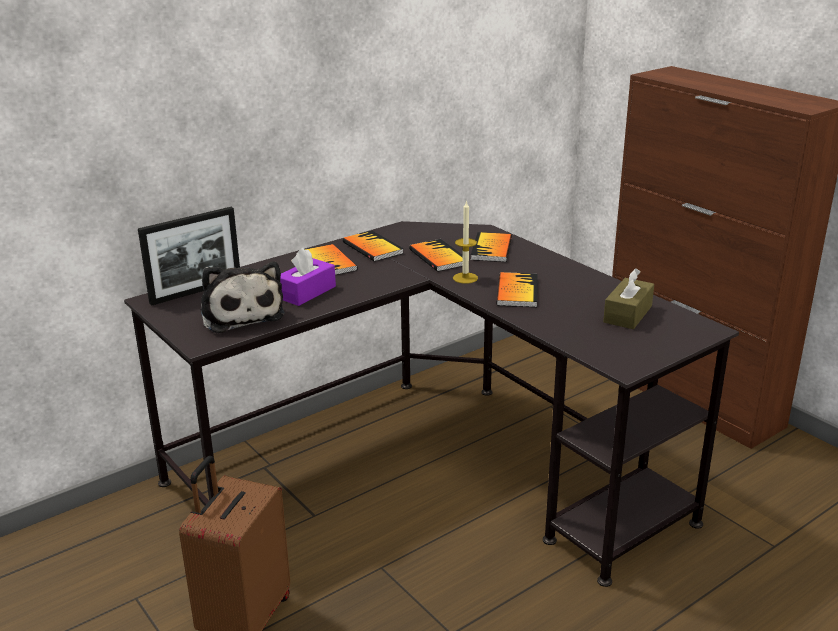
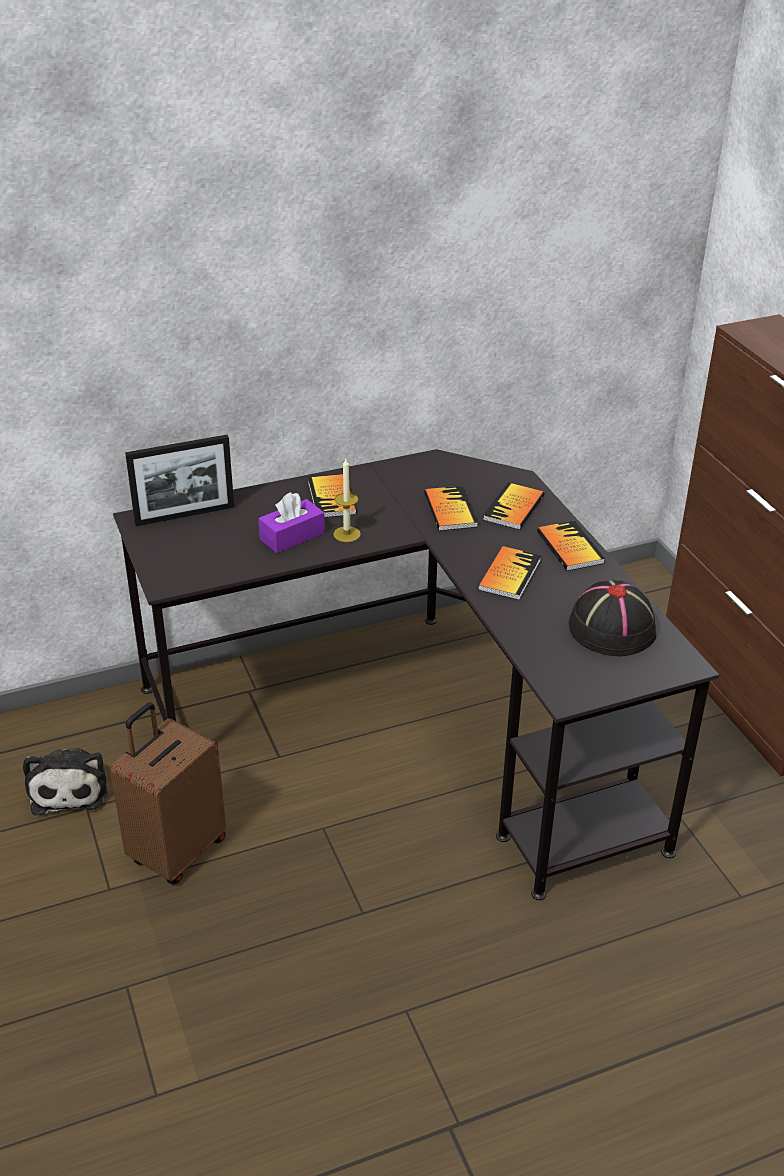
camera: 15 degrees right, 10 degrees up
(241, 313) = (217, 553): plush toy -> plush toy (69, 787)
(372, 248) = (386, 484): book -> book (570, 548)
(465, 278) = (464, 545): candle -> candle (346, 534)
(627, 314) = (611, 628): brown tissue box -> black hat

